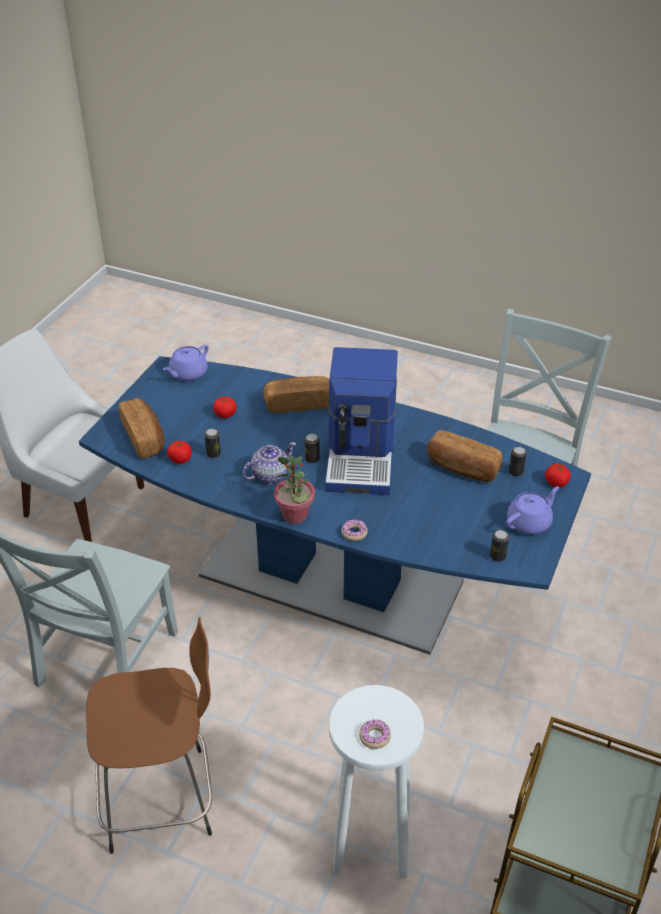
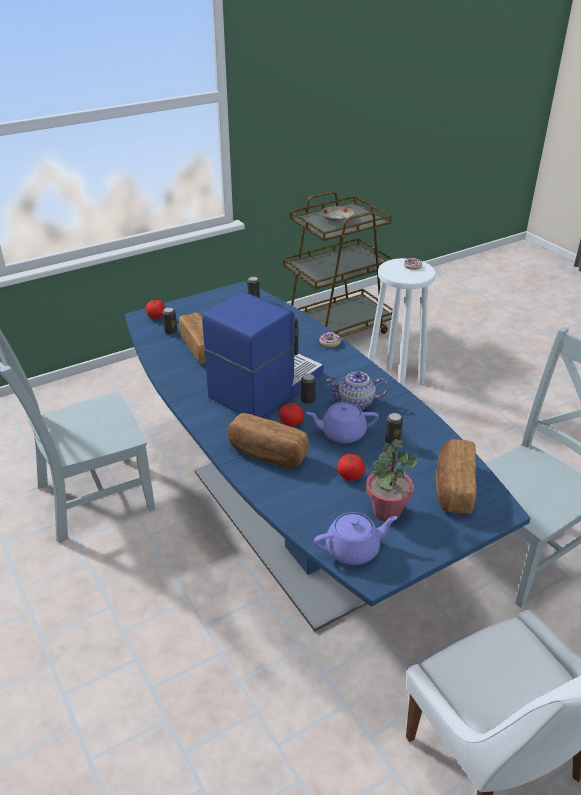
camera: 145 degrees left, 5 degrees down
(163, 799) = (509, 448): brown stool -> none
(180, 459) = (428, 449): tomato -> tomato (291, 423)
(295, 515) = (362, 368): potted plant -> potted plant (386, 511)
(529, 522) = (208, 306): purple teapot -> purple teapot (342, 433)
(594, 804) = (336, 220): none -> plate

